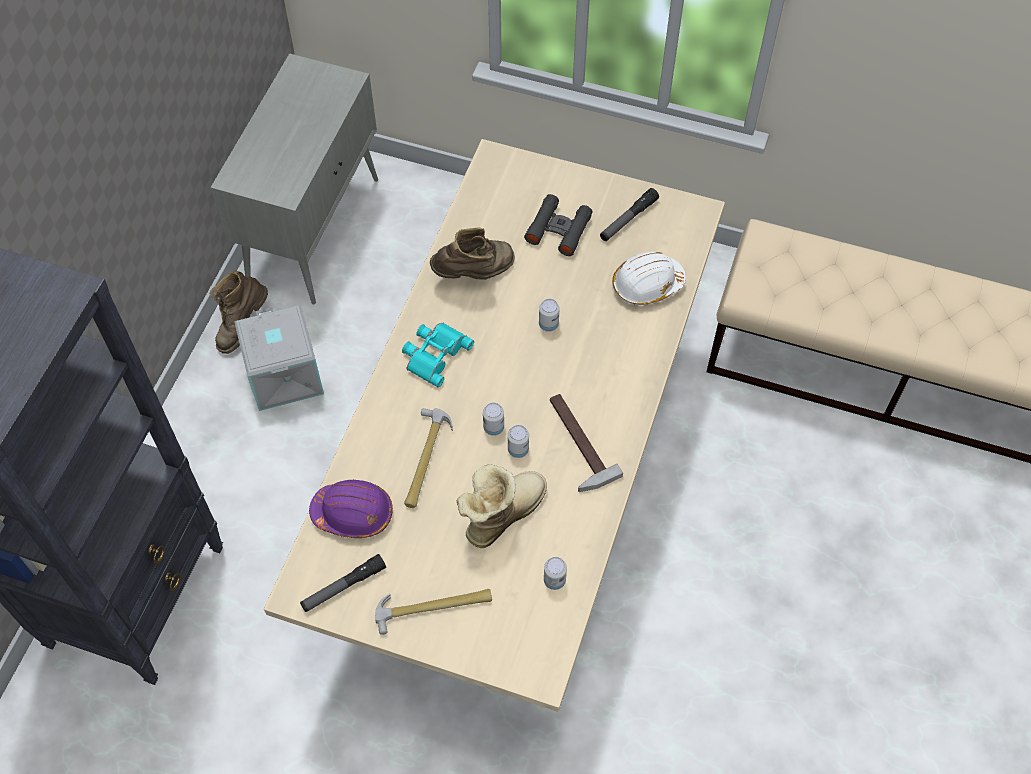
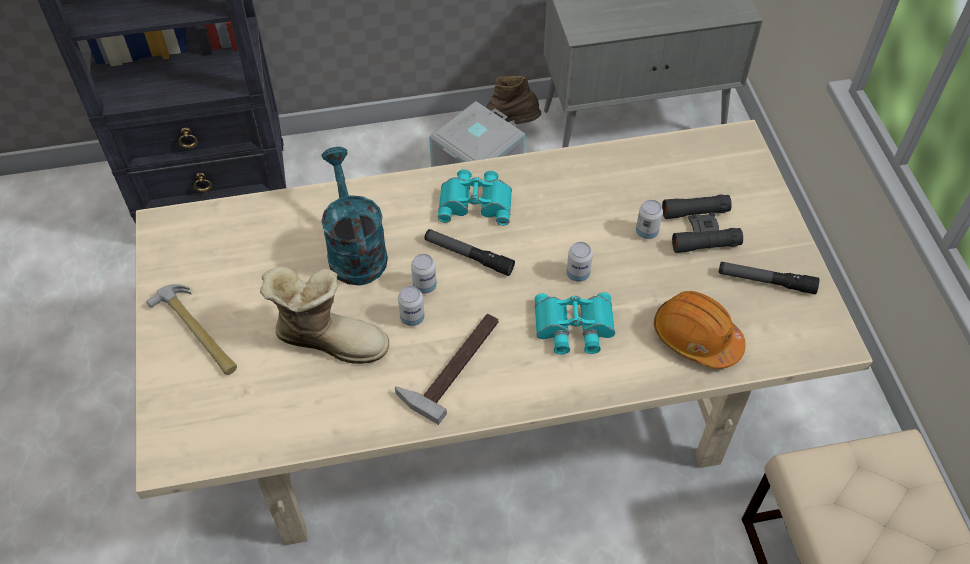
camera: 60 degrees right, 5 degrees down
(343, 586) = (185, 254): flashlight -> flashlight (468, 256)
(353, 513) = (265, 225): purple hard hat -> none
(425, 459) = (354, 250): hammer -> turquoise watering can
(474, 273) = (591, 188): brown boot -> none
(554, 580) = (279, 419): can -> can (646, 232)
(593, 352) = (573, 327): none -> turquoise binoculars
(647, 285) = (696, 337): white hard hat -> orange hard hat

